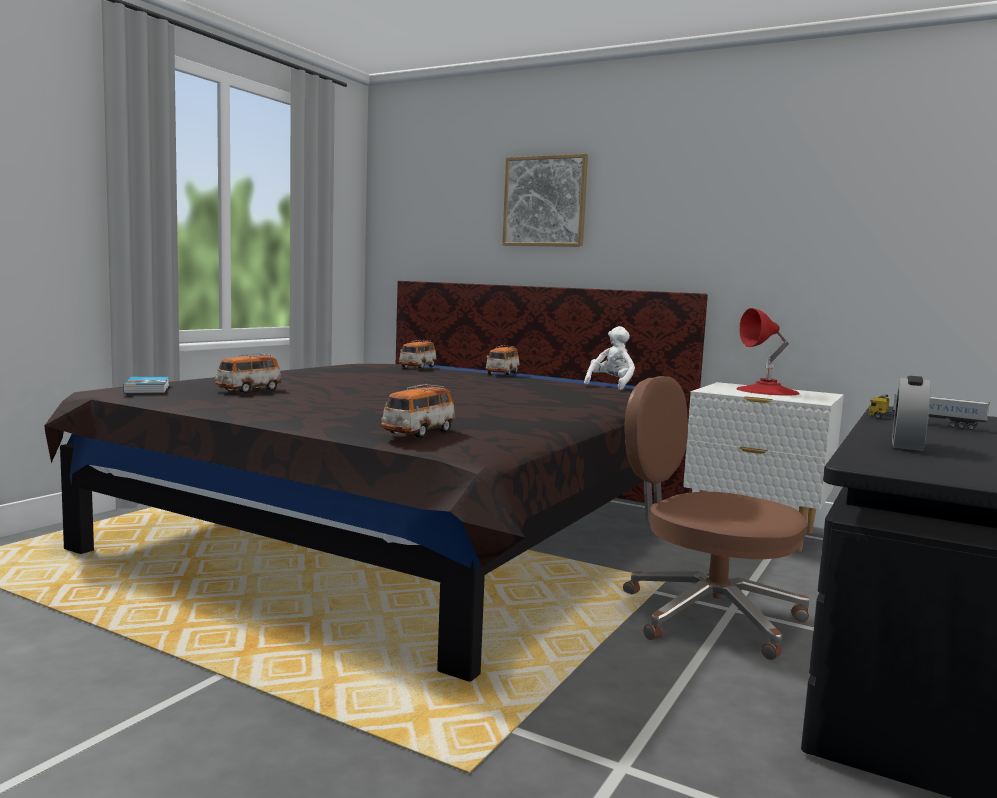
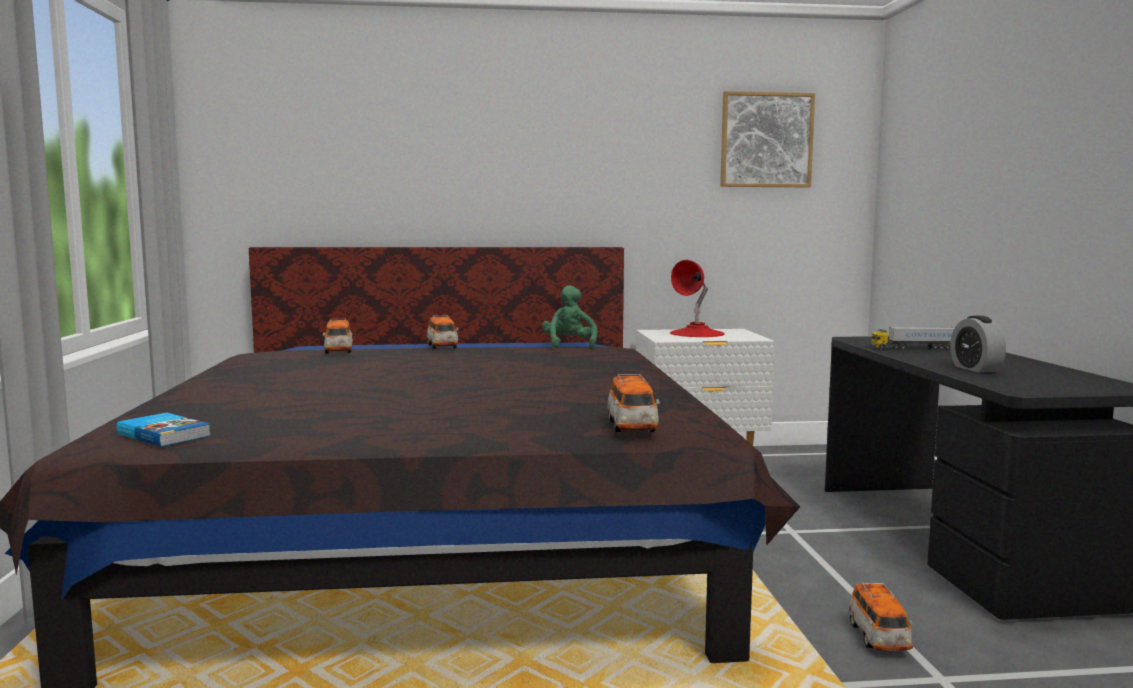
camera: 35 degrees left, 0 degrees up
(248, 390) = (293, 412): toy car -> toy car (878, 638)
(545, 201) = (436, 154): picture -> picture (766, 140)
(611, 385) = (569, 345): white plush toy -> green plush toy
(706, 616) = (787, 542): brown office chair -> none

